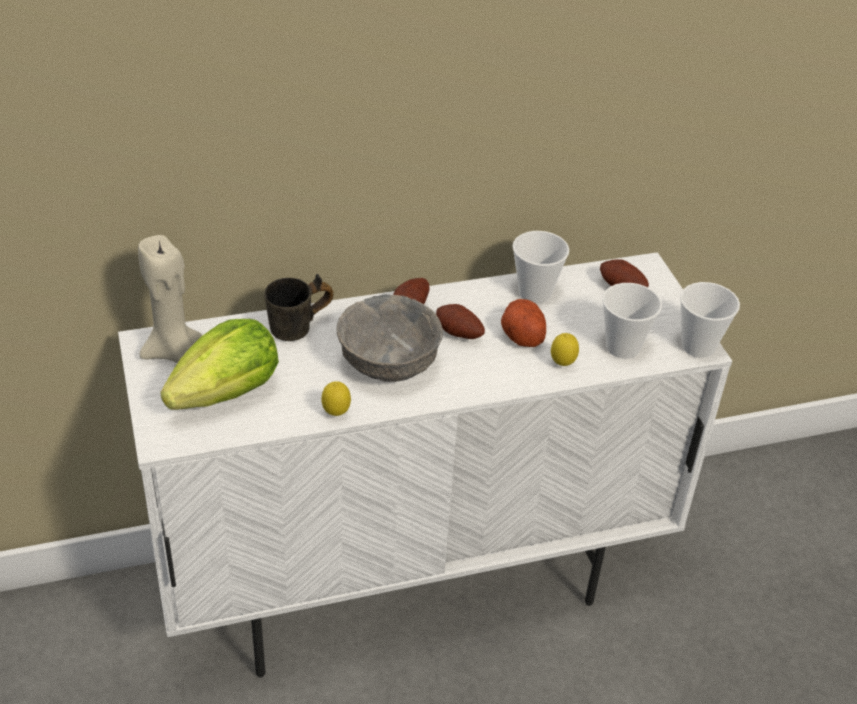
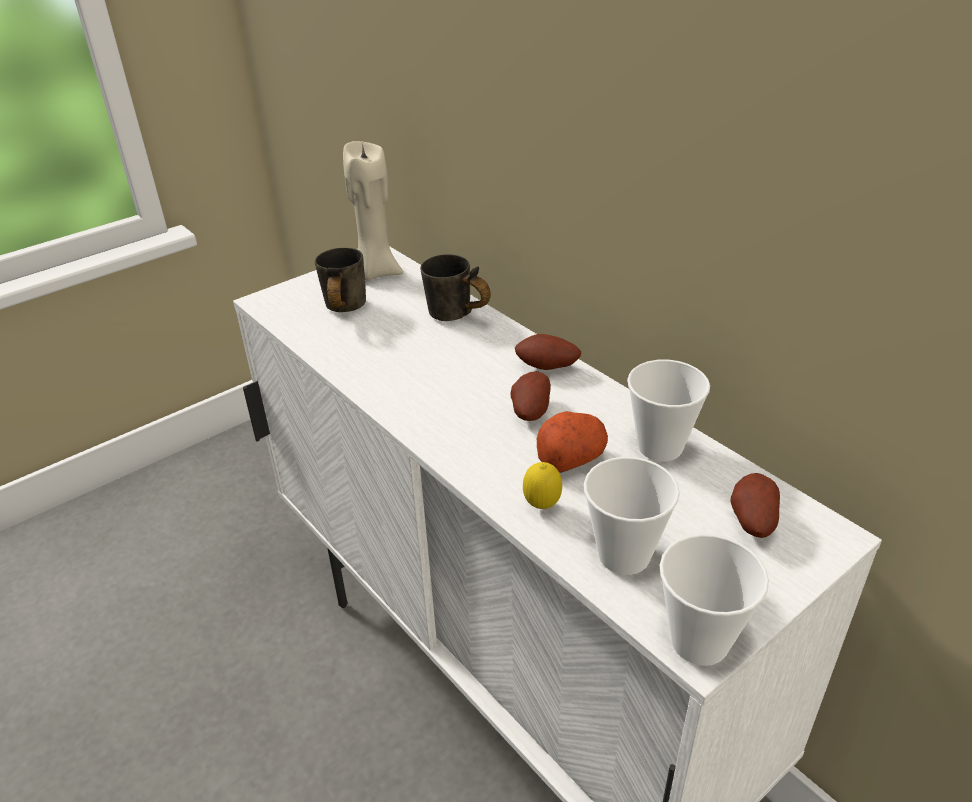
camera: 70 degrees right, 5 degrees down
(227, 394) = (339, 311): lettuce -> grey mug
(336, 414) = (347, 372): lemon -> none
(387, 364) = (442, 380): grey bowl -> none

